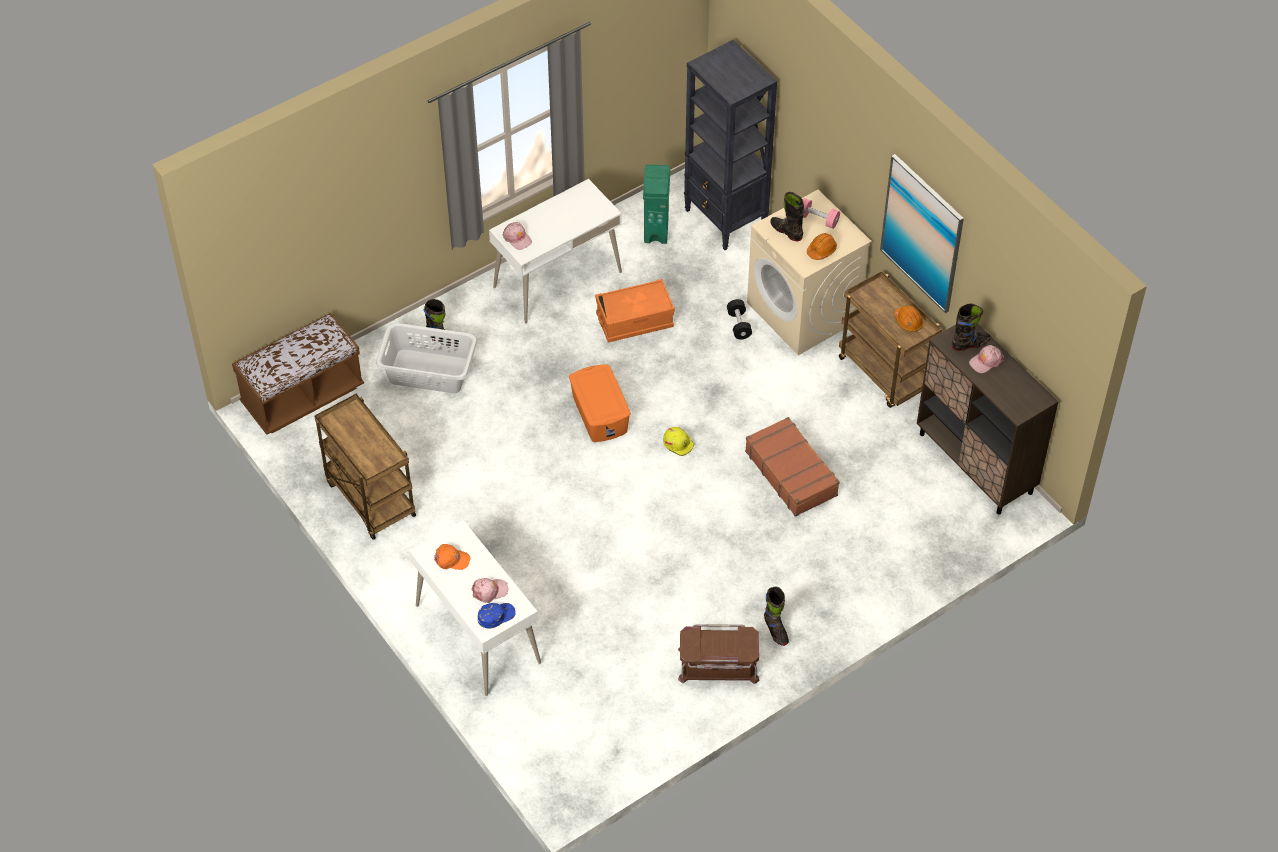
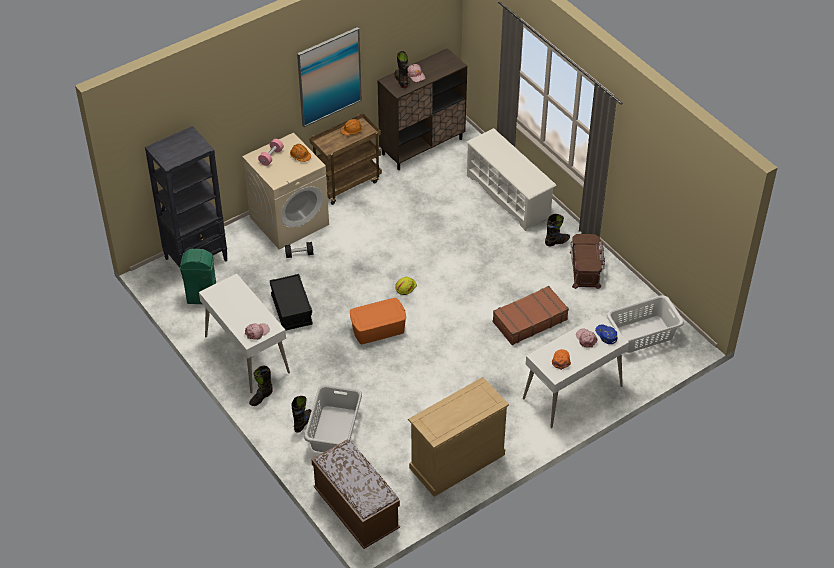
camera: 90 degrees left, 5 degrees down
(369, 498) = (456, 461): brown cart -> beige dresser
(584, 731) = (643, 334): none -> white laundry basket
(634, 321) = (291, 310): orange storage box -> black storage box
(786, 231) = (281, 172): black boot -> black boot (261, 397)
(791, 473) = (430, 231): brown suitcase -> brown suitcase (529, 320)
(872, 572) = (508, 196): none -> white shoe rack

